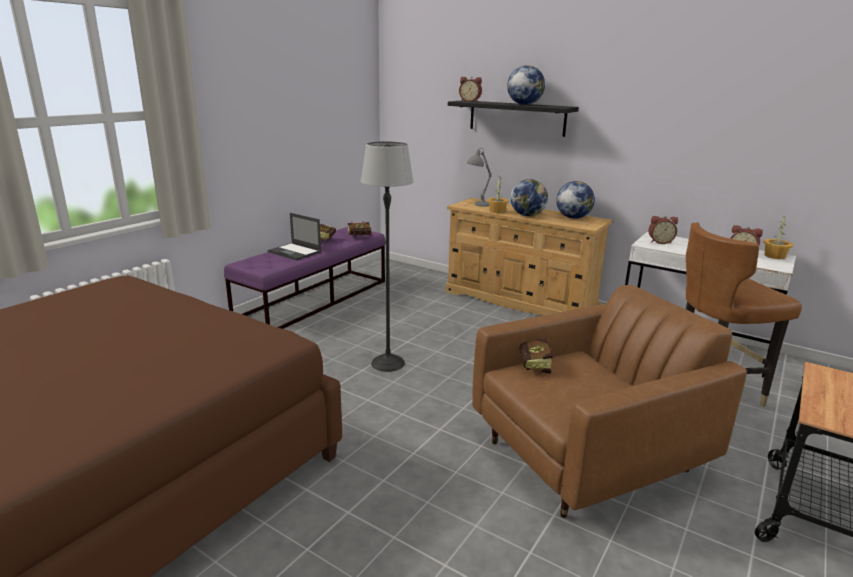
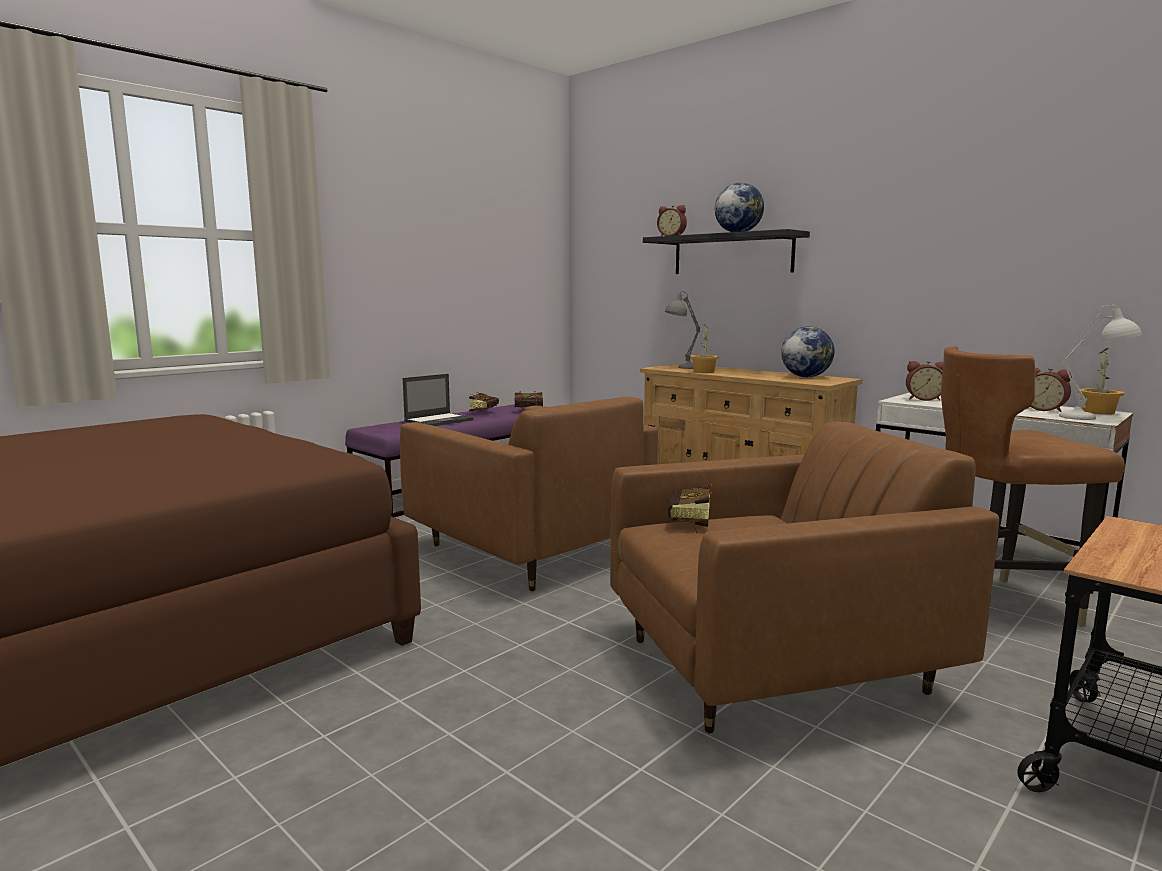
camera: 10 degrees right, 10 degrees down
(295, 252) = (439, 420): laptop -> laptop turned 90 degrees counterclockwise
(387, 363) = (529, 551): floor lamp -> brown armchair
(527, 215) = (743, 375): globe -> none
(775, 265) = (1093, 418): none -> white table lamp

